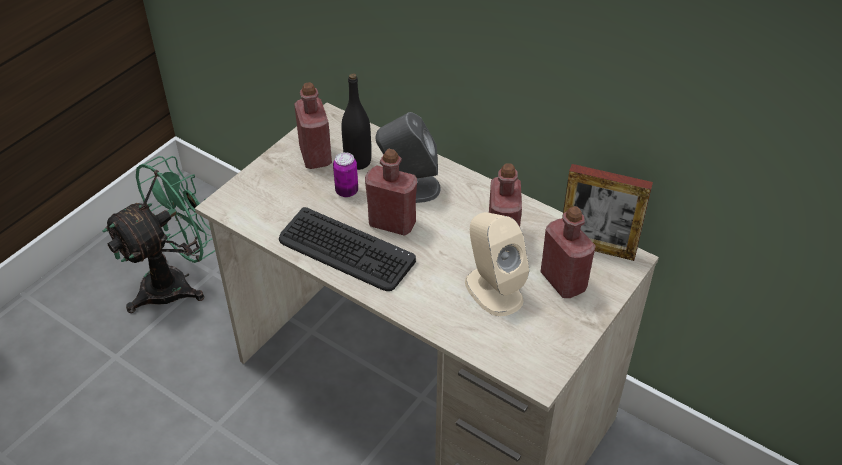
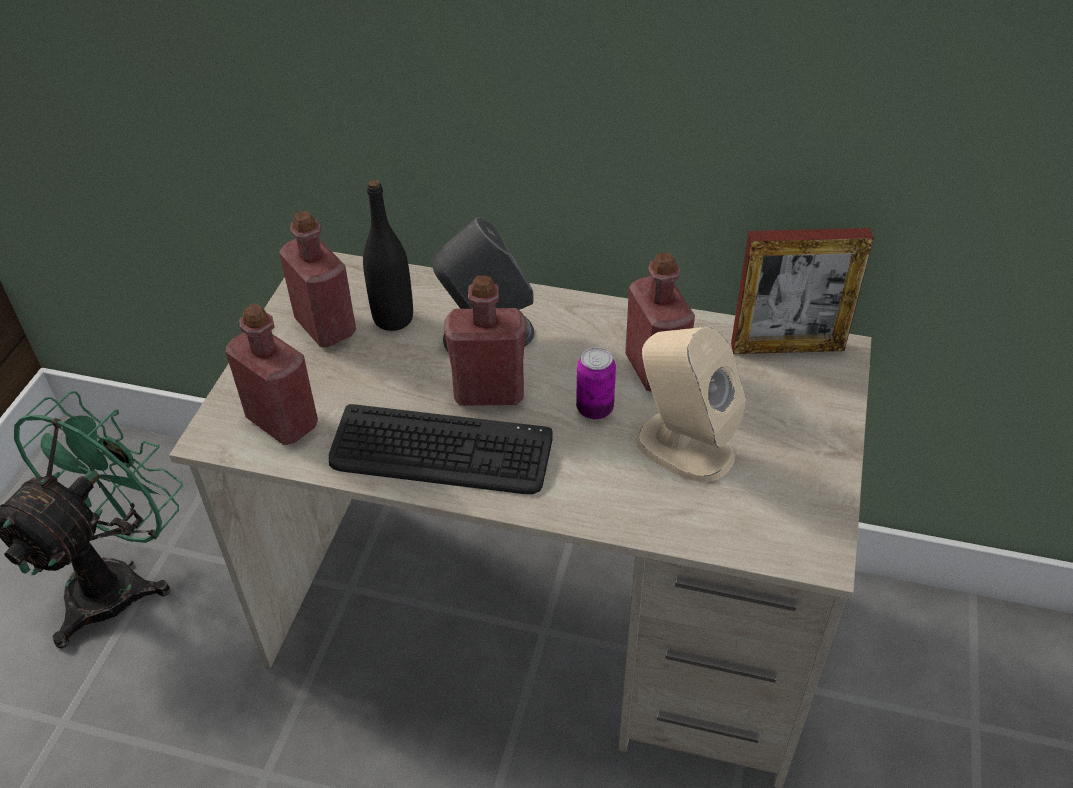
camera: 20 degrees left, 0 degrees up
(347, 191) = (398, 365): can -> can (594, 409)
(563, 281) = (770, 405): red bottle -> red bottle (282, 421)

